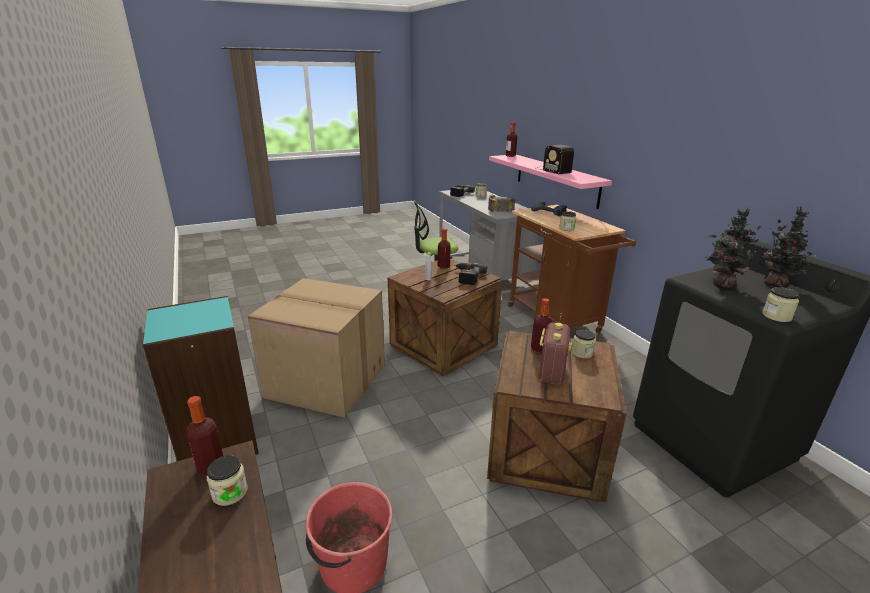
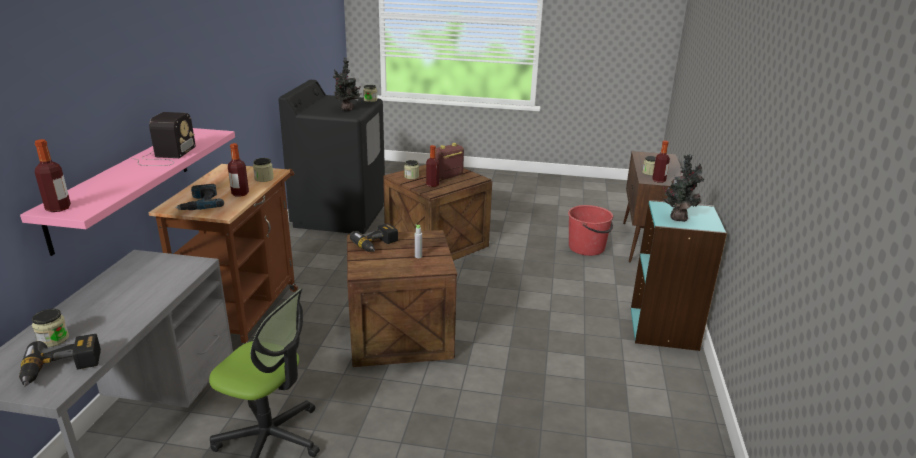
camera: 145 degrees left, 0 degrees up
(324, 381) = (553, 345): cardboard box -> none
(443, 266) = (376, 266): bottle -> bottle (240, 194)
(496, 206) = (133, 289): hammer -> none
(777, 285) = (322, 103): potted plant -> potted plant (678, 218)

